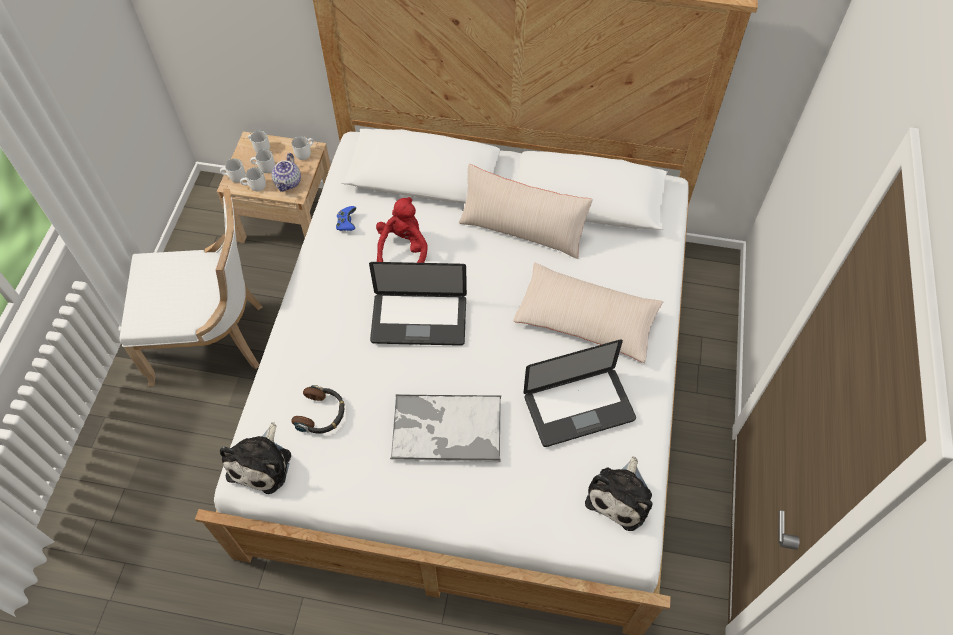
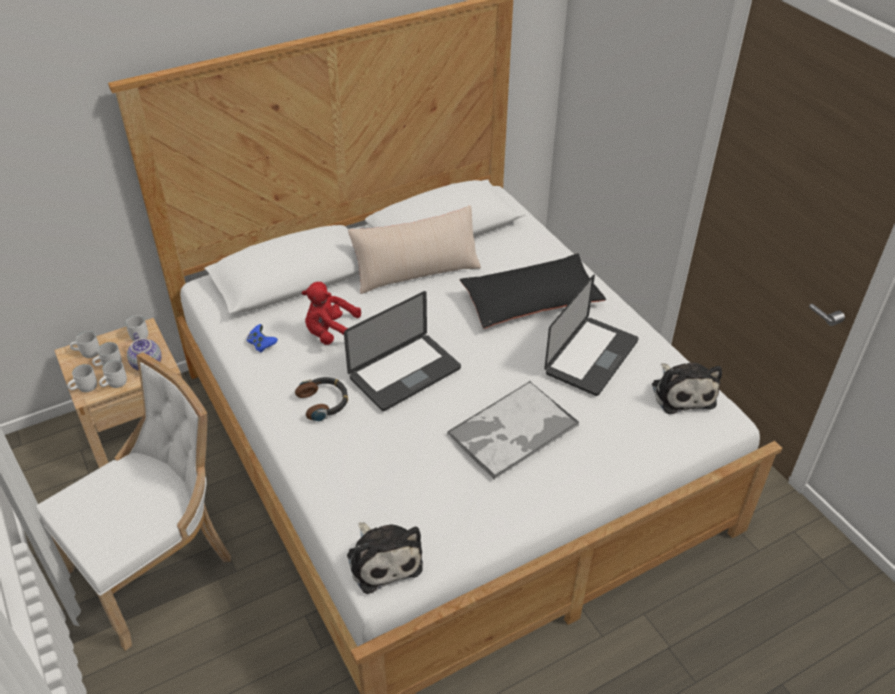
camera: 40 degrees left, 15 degrees down
(321, 414) = (398, 486): headphones -> headphones (324, 402)
(403, 249) = (333, 335): red plush toy -> red plush toy turned 75 degrees counterclockwise
(586, 320) = (531, 302): beige pillow -> black pillow

